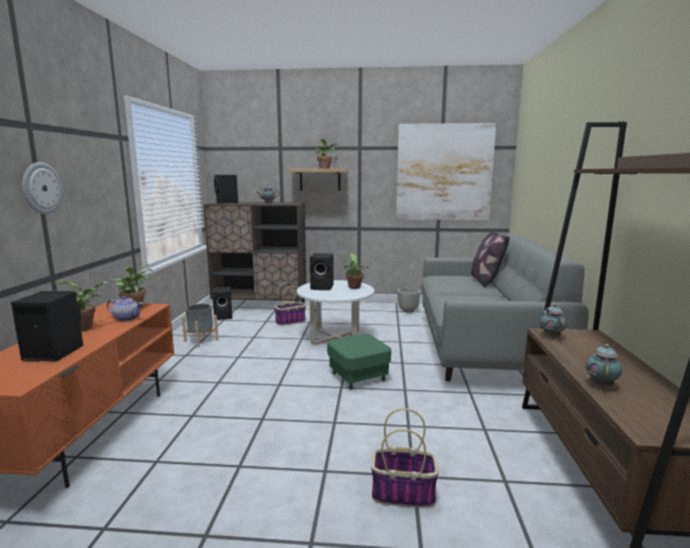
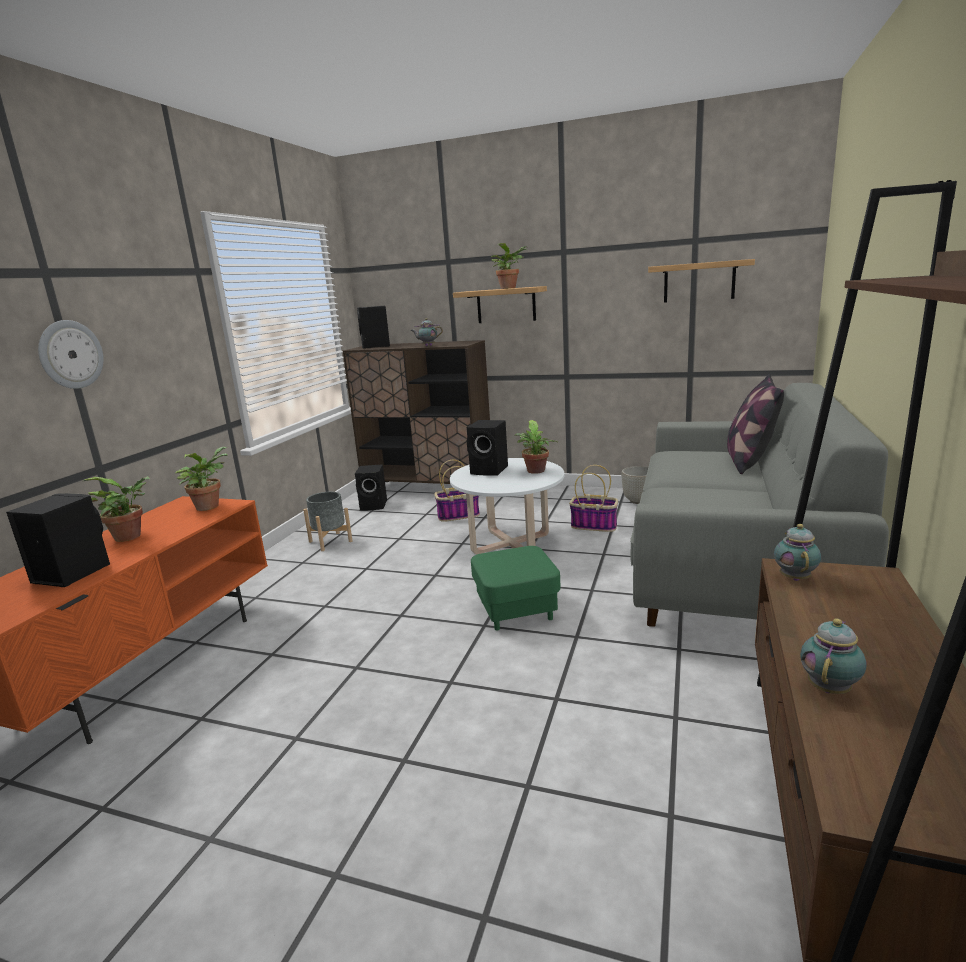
camera: 15 degrees right, 5 degrees up
(126, 318) = (188, 523): teapot -> none
(404, 493) = (500, 814): basket -> basket (594, 525)
(444, 172) = (699, 282): picture -> shelf

